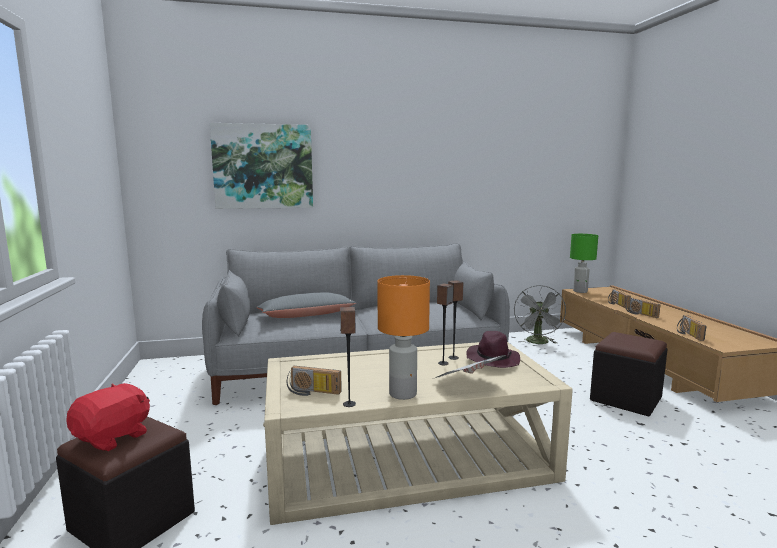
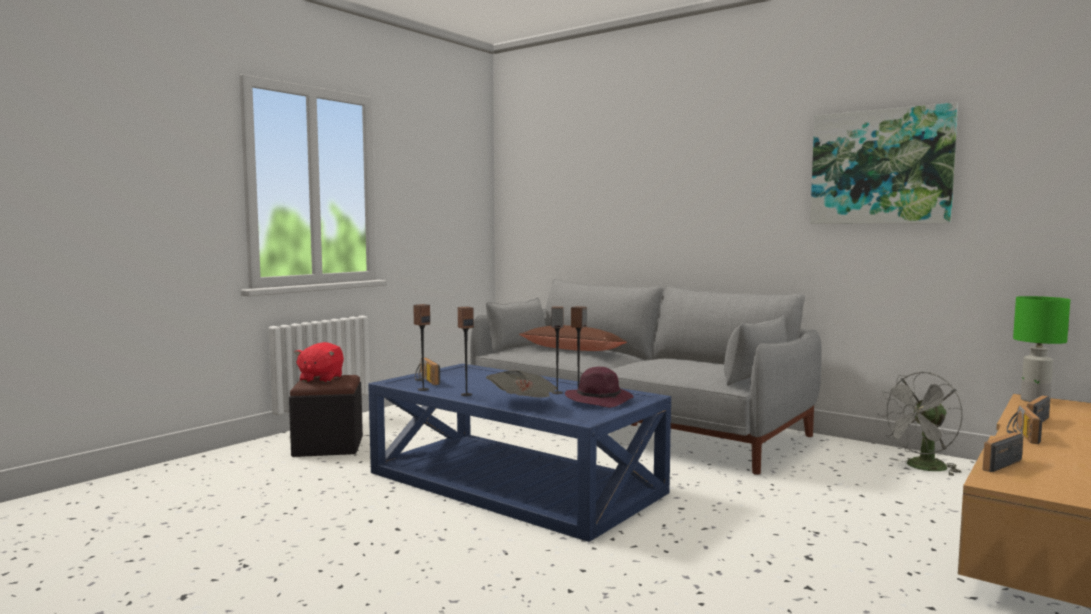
camera: 50 degrees right, 5 degrees down
(113, 437) = (320, 379): red plush toy -> red plush toy turned 105 degrees clockwise
(263, 166) = (599, 195): picture -> picture (880, 167)
(306, 315) = (573, 350): grey pillow -> brown pillow
(402, 393) = (466, 394): orange table lamp -> speaker
(407, 458) = (515, 482): beige coffee table -> blue coffee table
(626, 398) = (867, 540): black ottoman -> none

